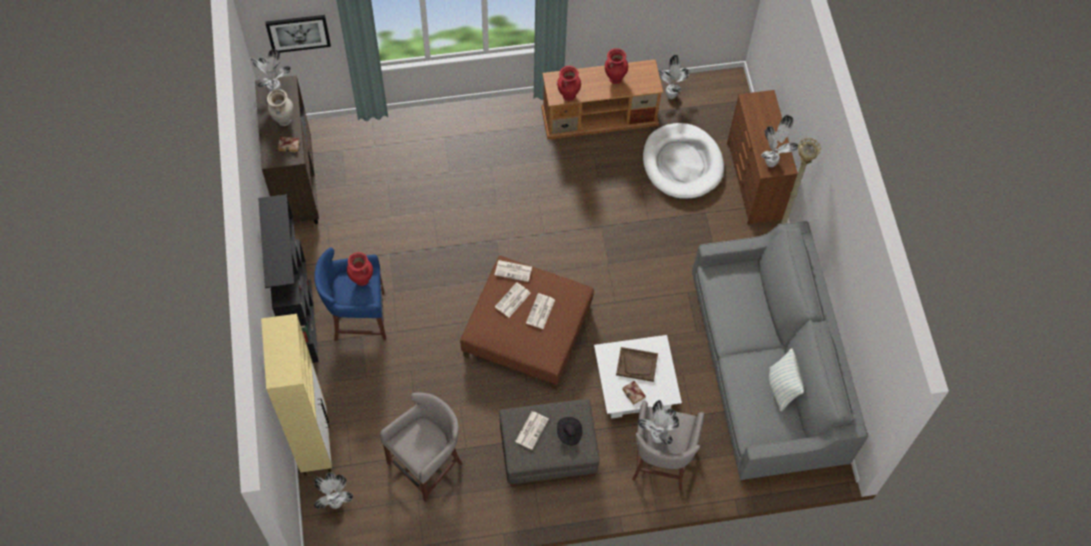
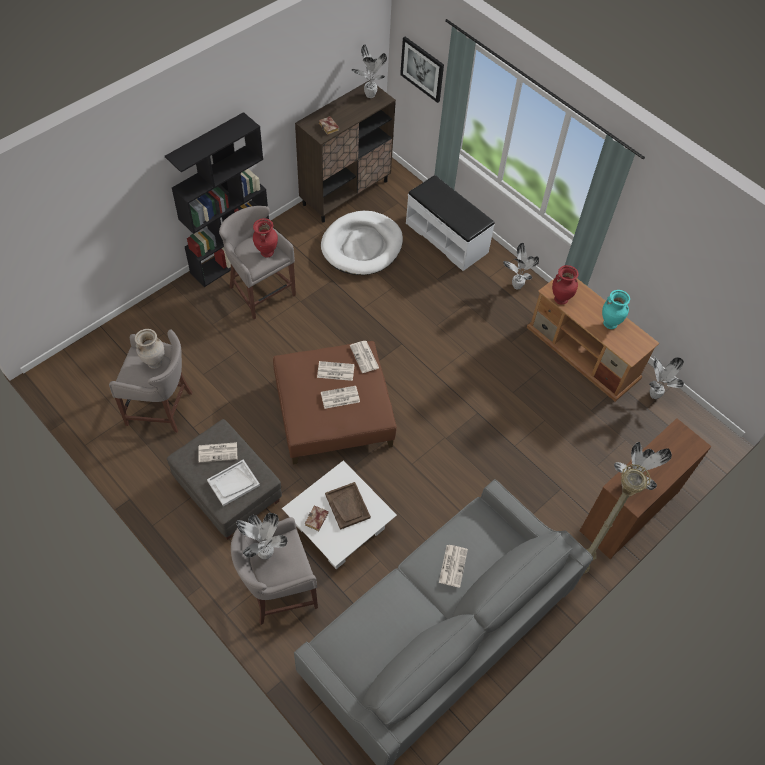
camera: 55 degrees right, 5 degrees down
(284, 120) = (348, 113): beige vase -> beige vase (154, 362)
(315, 443) = (132, 323): beige cabinet -> none
(336, 504) = (87, 365): potted plant -> potted plant (516, 286)
(357, 317) = (260, 290): blue stool -> grey stool
(411, 137) = (447, 237): none -> white bench
(569, 433) = (233, 483): black hat -> white tray
(615, 79) = (609, 323): red vase -> turquoise vase
(682, 163) = (594, 441): white dog bed -> white dog bed (362, 246)
(744, 317) = (453, 565): none -> newspaper
(781, 388) = (400, 643): pillow -> none

